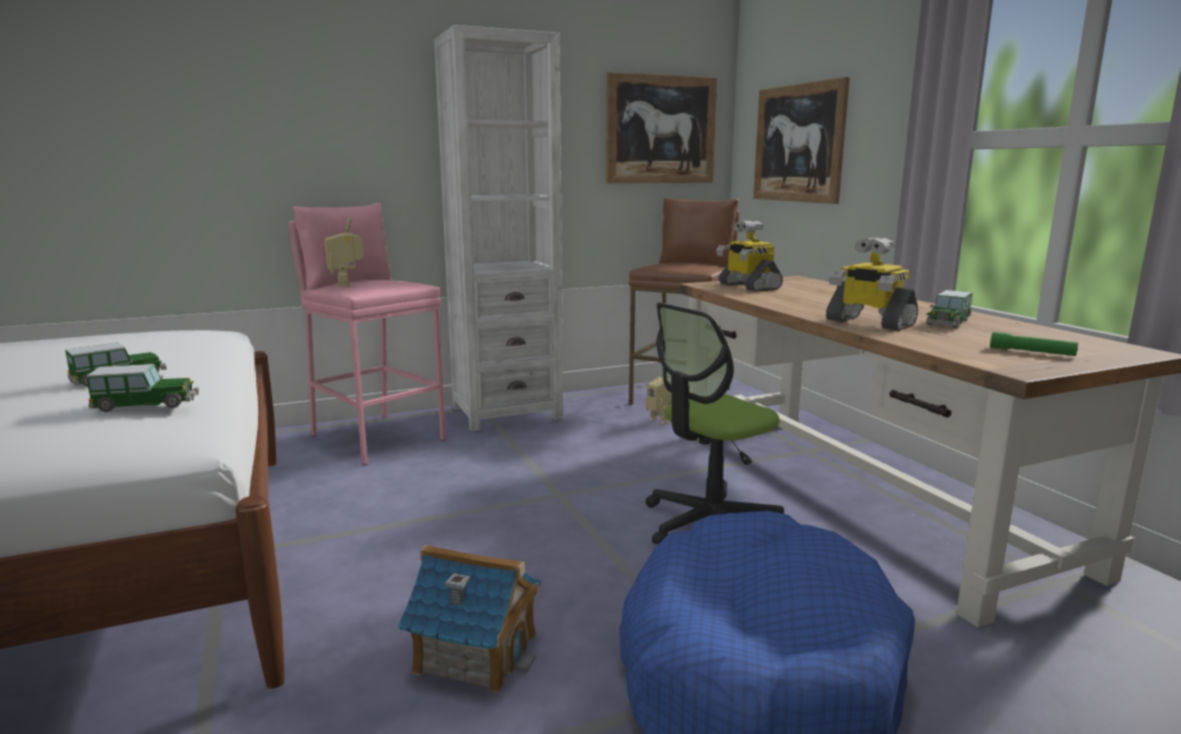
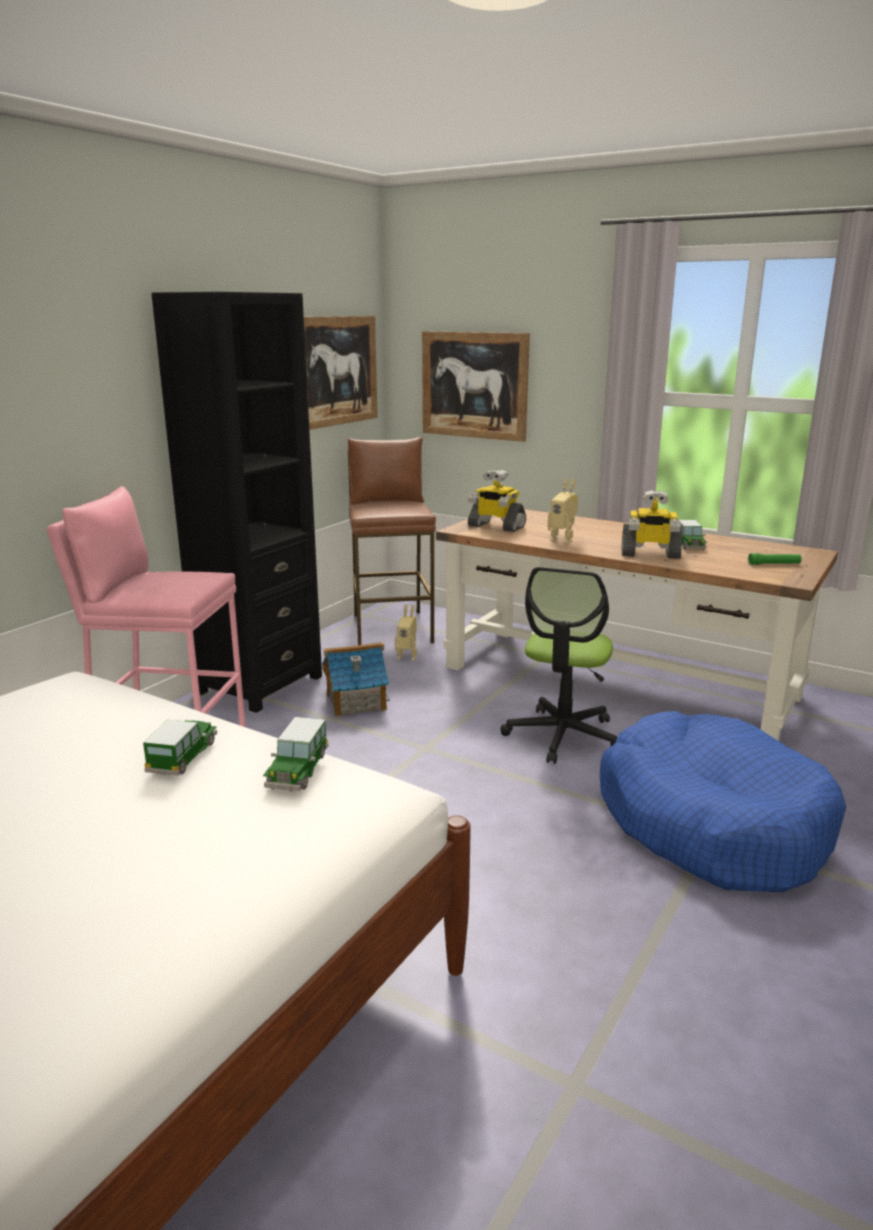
camera: 35 degrees left, 5 degrees up
(147, 405) = (298, 771): toy car -> toy car turned 150 degrees clockwise
(347, 285) = (144, 589): toy robot -> toy robot (563, 540)
(475, 653) = (549, 885): toy house -> toy house (355, 702)
(506, 412) = (259, 684): white bookcase -> black bookcase

